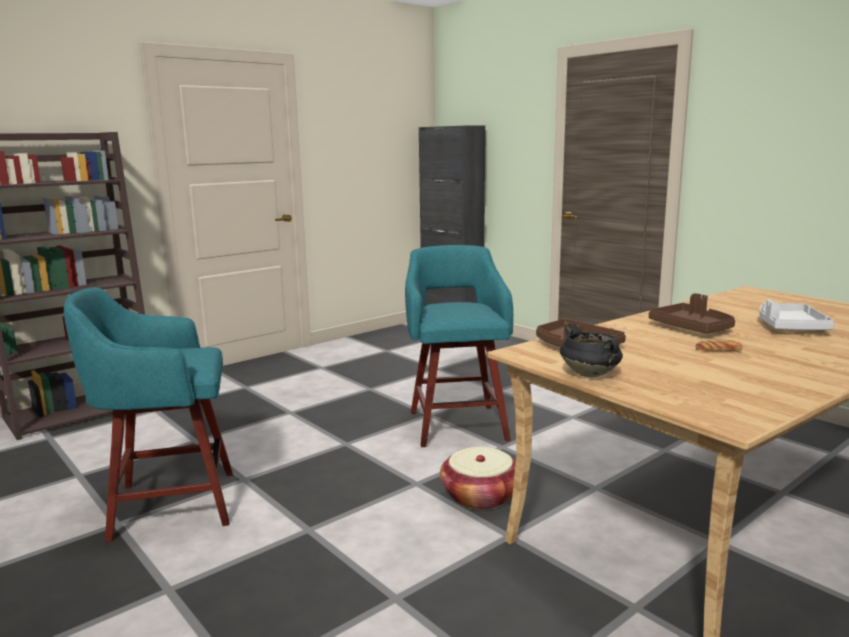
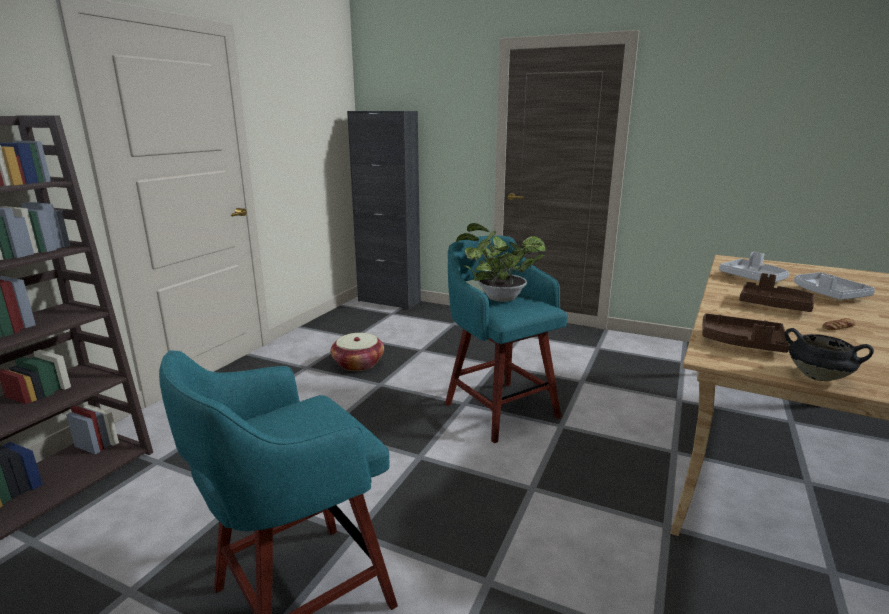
camera: 25 degrees left, 5 degrees up
(451, 305) = (497, 298): none -> potted plant
(480, 496) = (599, 487): basket -> basket (358, 364)
(731, 307) = (752, 278): none -> grey tray

